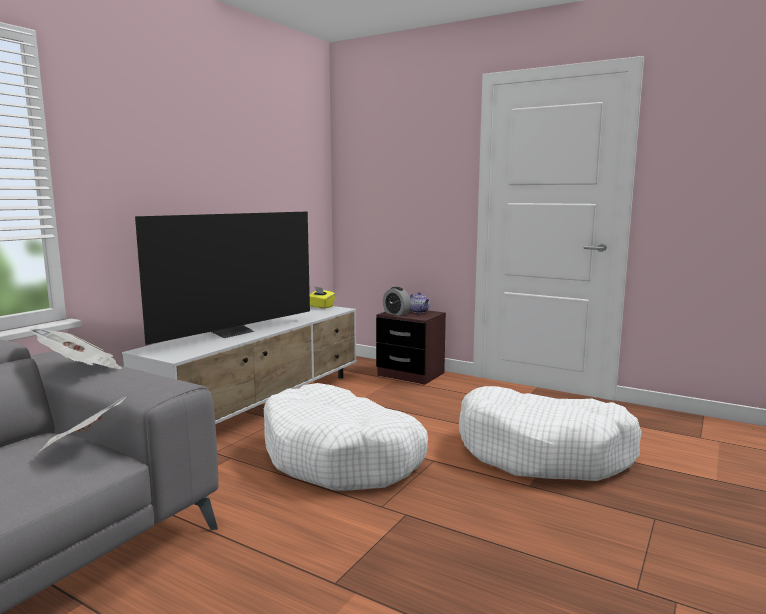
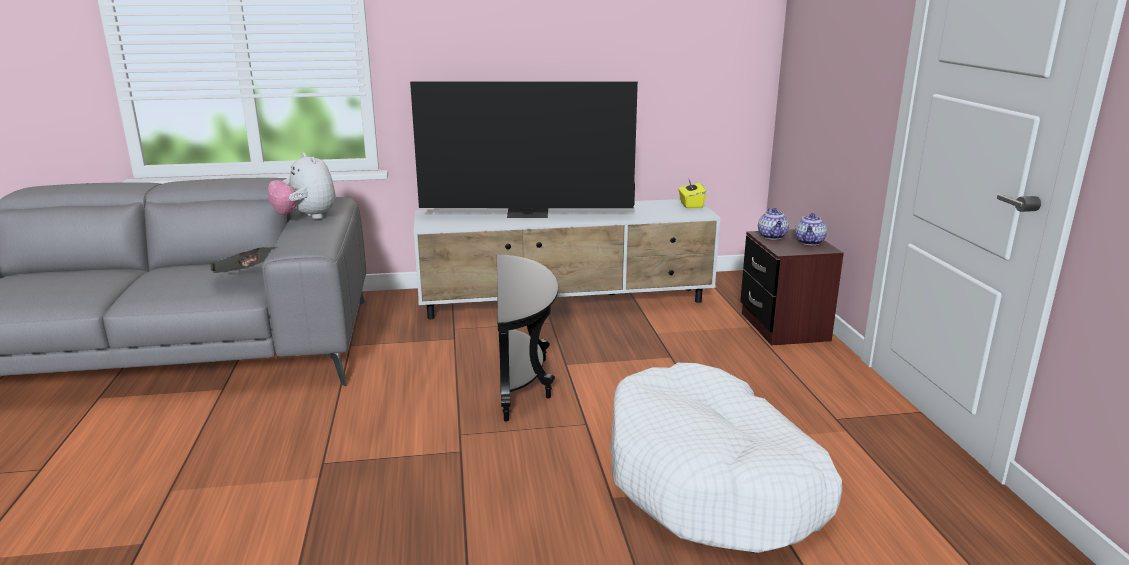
camera: 50 degrees right, 10 degrees up
(81, 369) = (306, 217): newspaper -> plush toy
(341, 457) = (523, 379): white dog bed -> black side table
(396, 313) = (772, 236): alarm clock -> teapot

